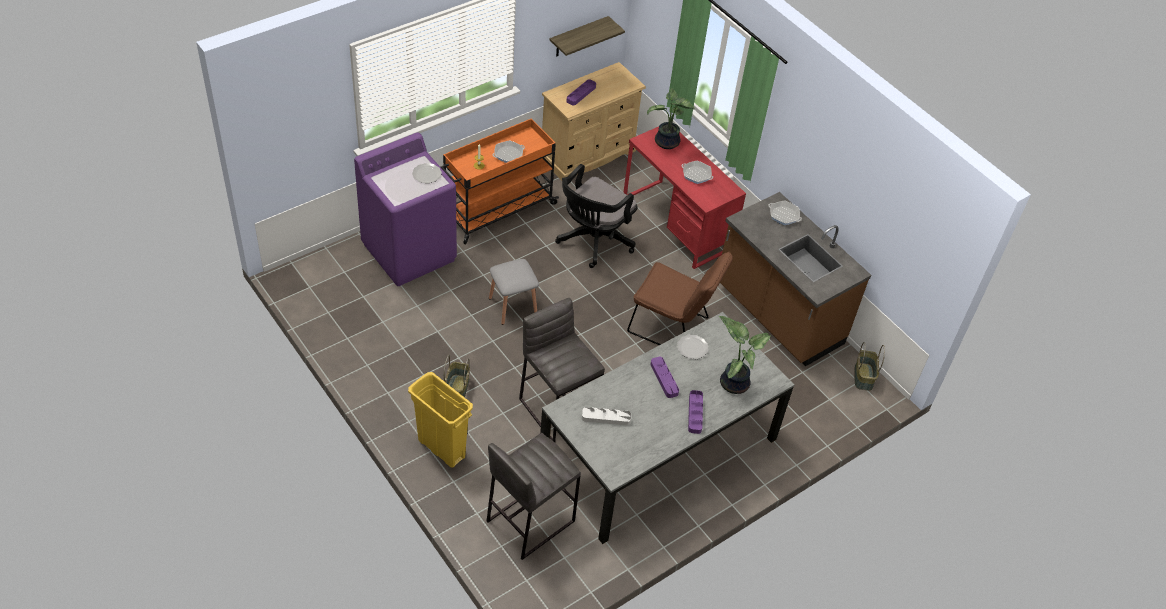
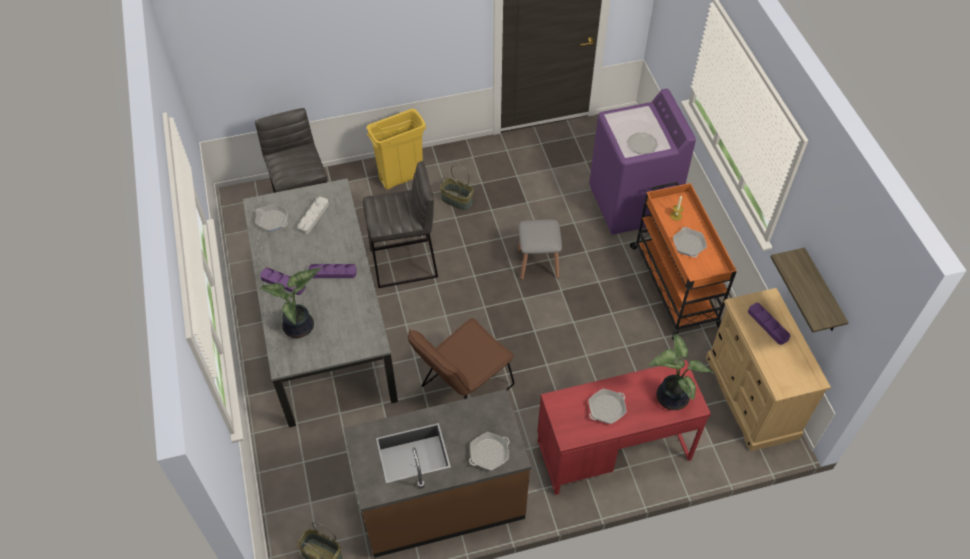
camera: 115 degrees right, 5 degrees up
(592, 241) = (606, 356): black office chair -> none
(626, 451) = (272, 220): none -> frying pan
(693, 348) = (356, 308): plate -> none

